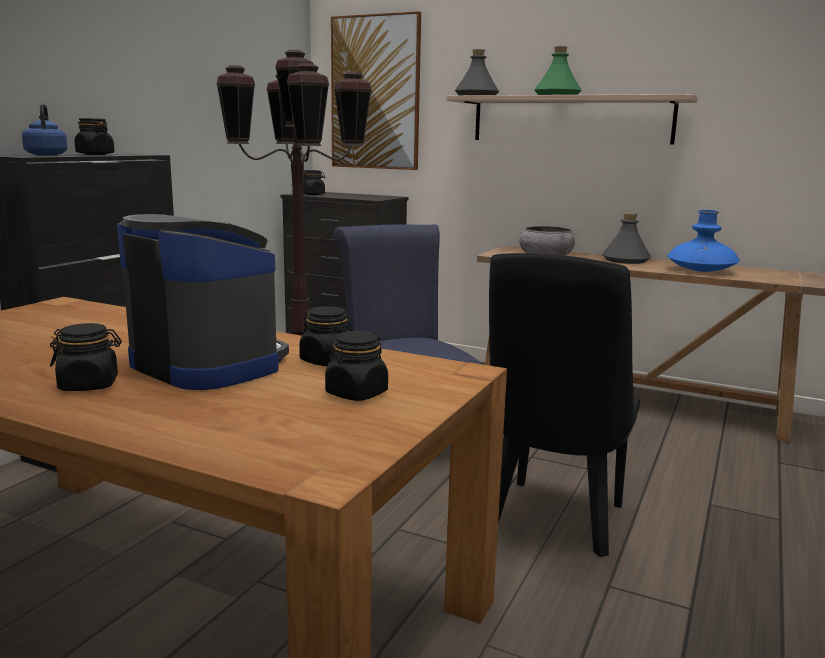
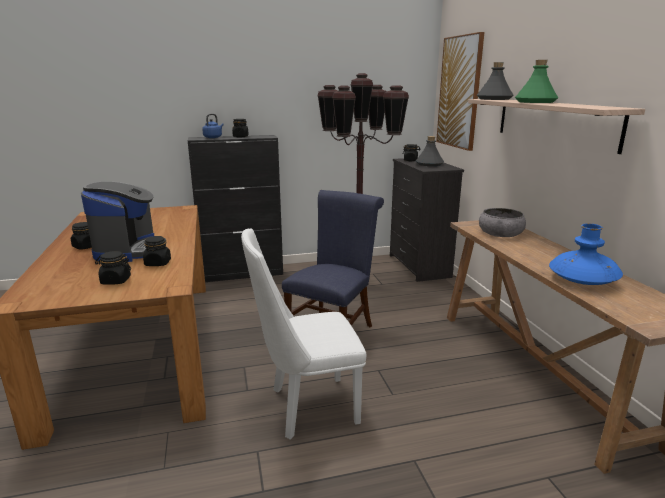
camera: 50 degrees right, 5 degrees up
(553, 522) = (306, 407): black chair -> white chair
(625, 260) = (550, 253): grey bottle -> grey bottle (429, 164)

